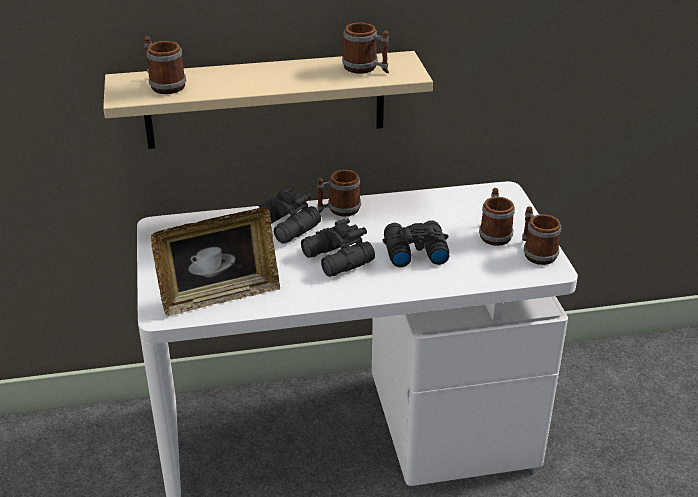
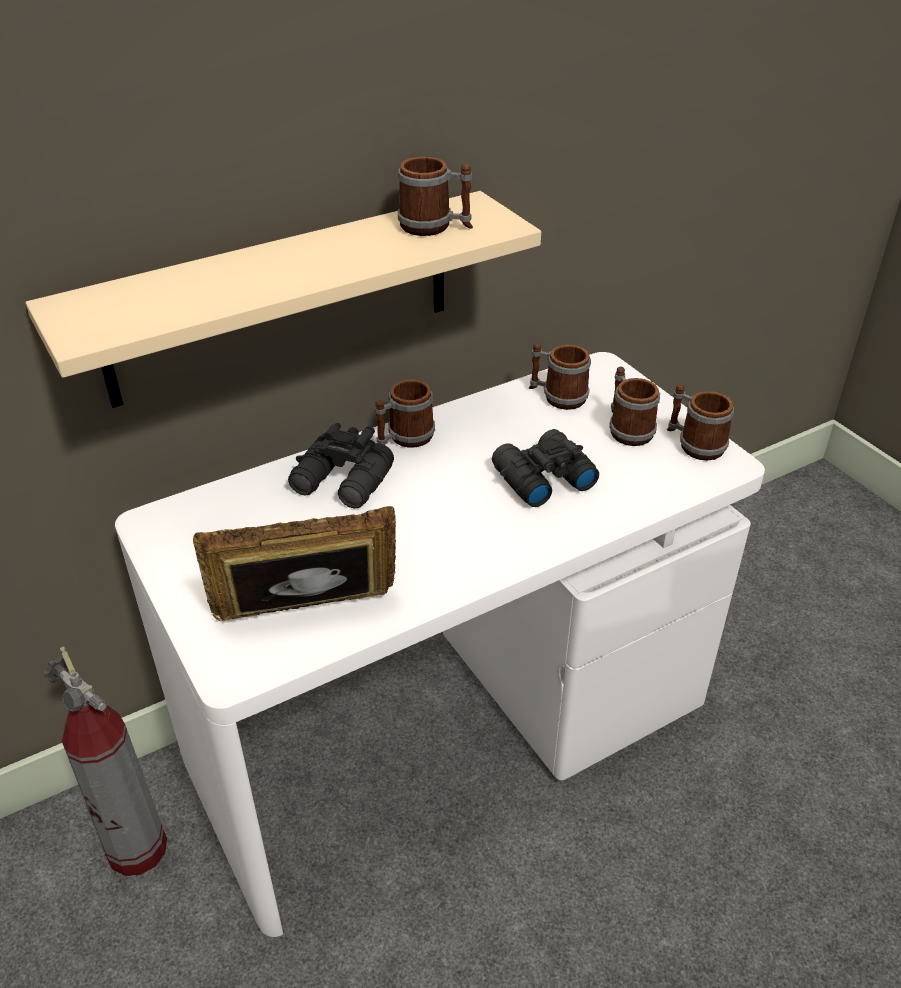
camera: 20 degrees left, 5 degrees up
(116, 449) = (138, 849): none -> fire extinguisher
(164, 85) = (139, 303): mug -> mug (557, 396)
(220, 296) = (307, 617): picture frame -> picture frame turned 150 degrees counterclockwise
(337, 259) = (445, 515): black binoculars -> none

